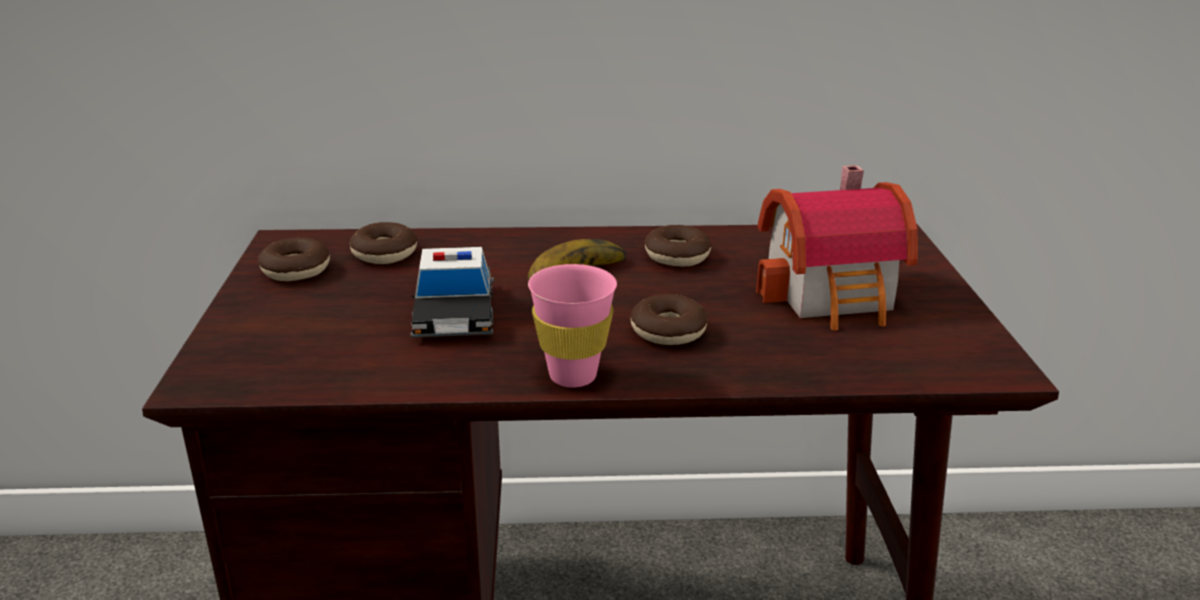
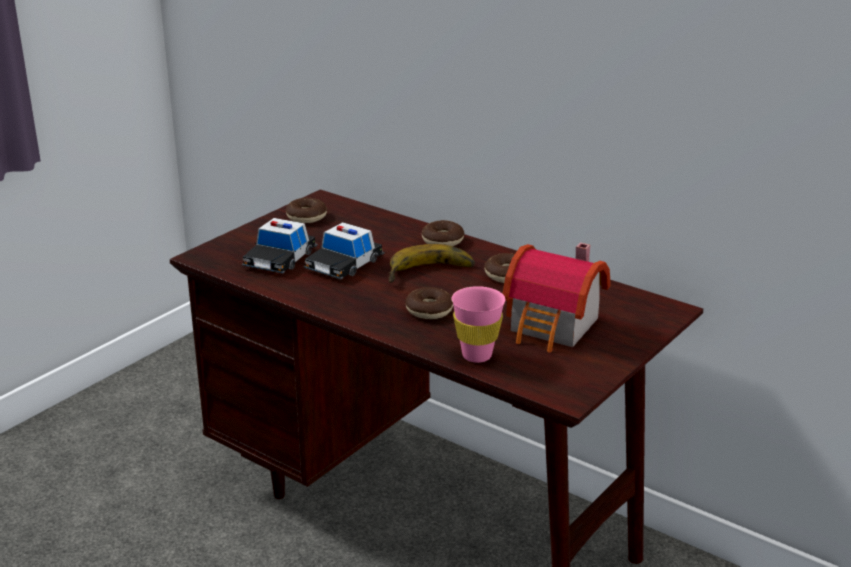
camera: 40 degrees right, 0 degrees up
(345, 339) = (280, 258): none -> toy car
(384, 253) = (359, 222): donut -> donut (442, 241)
(572, 376) = (349, 312): pink cup -> pink cup (477, 355)

